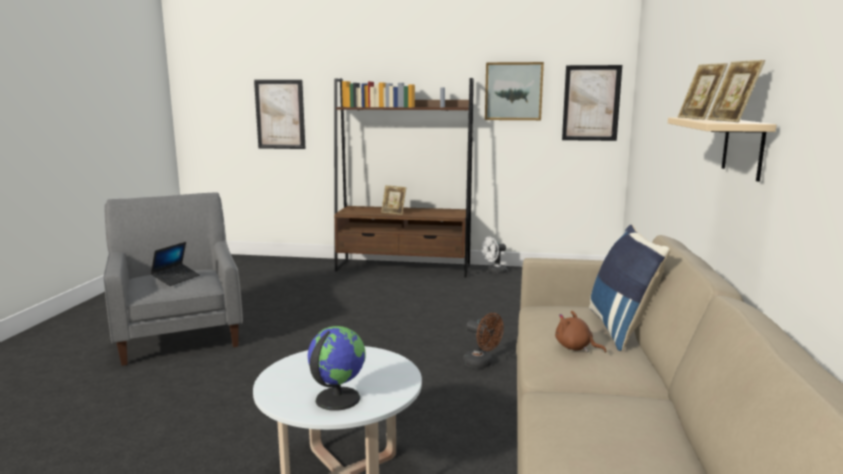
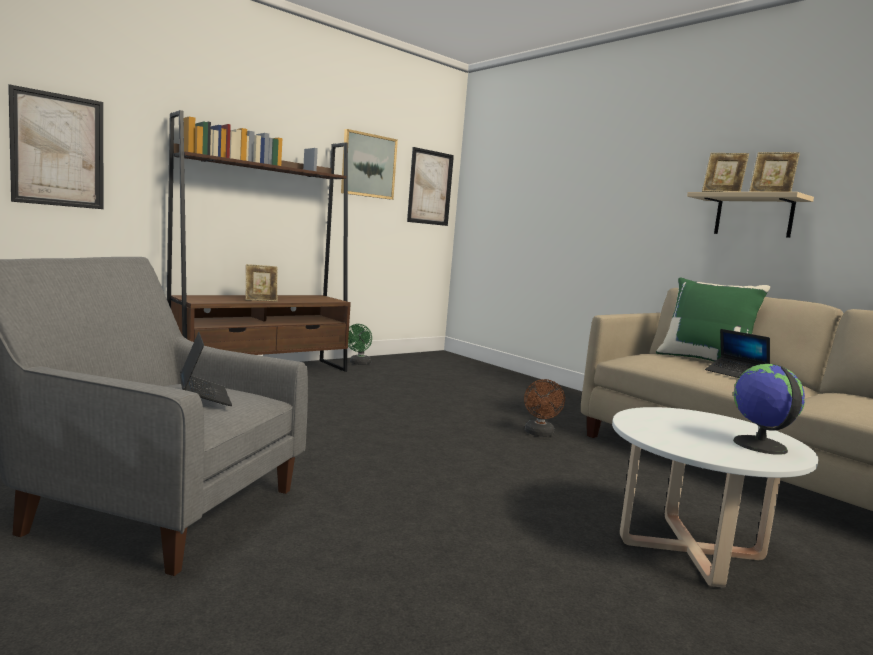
camera: 50 degrees left, 5 degrees down
(482, 364) = (539, 434): brown fan -> brown fan turned 105 degrees clockwise
(494, 272) = (359, 363): white fan -> green fan
(575, 348) = (736, 374): brown plush toy -> laptop
(622, 329) = (706, 361): blue pillow -> green pillow

